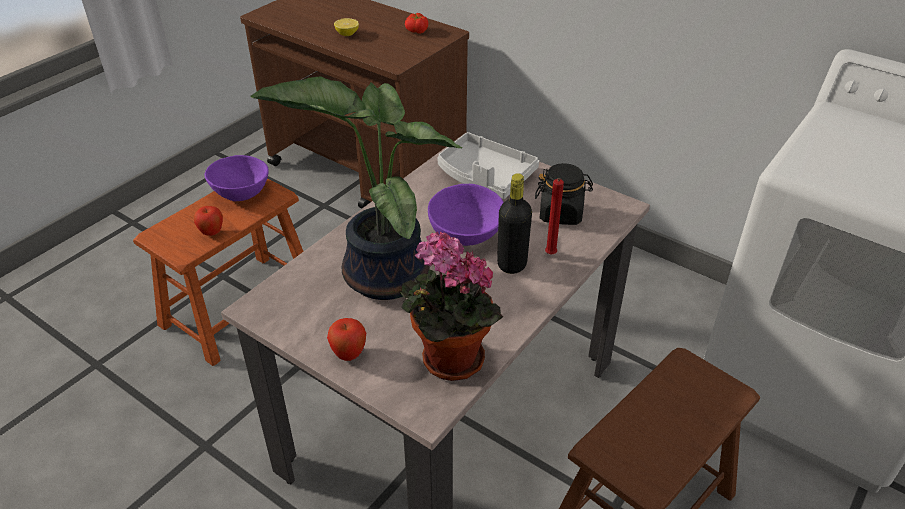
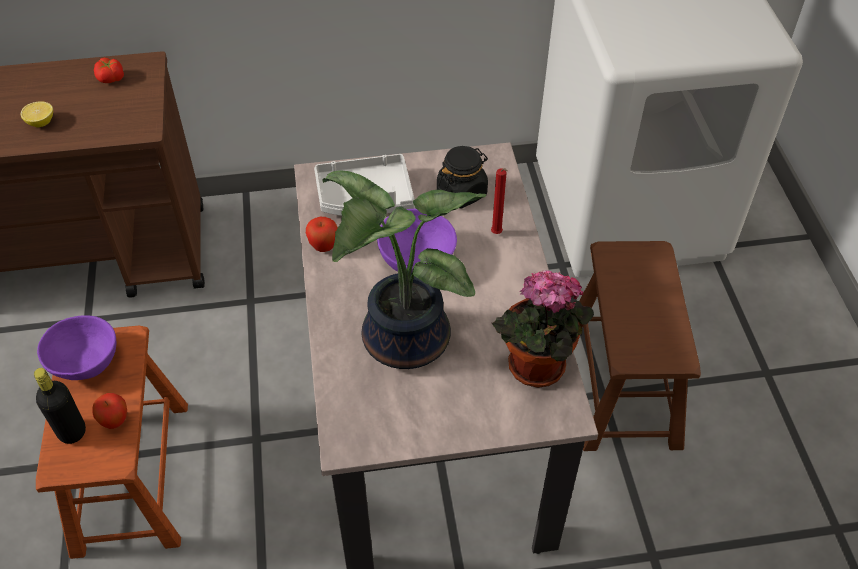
camera: 45 degrees left, 10 degrees up
(349, 354) = (465, 421): apple -> apple (324, 247)
(512, 264) = (481, 261): black bottle -> black bottle (72, 431)

